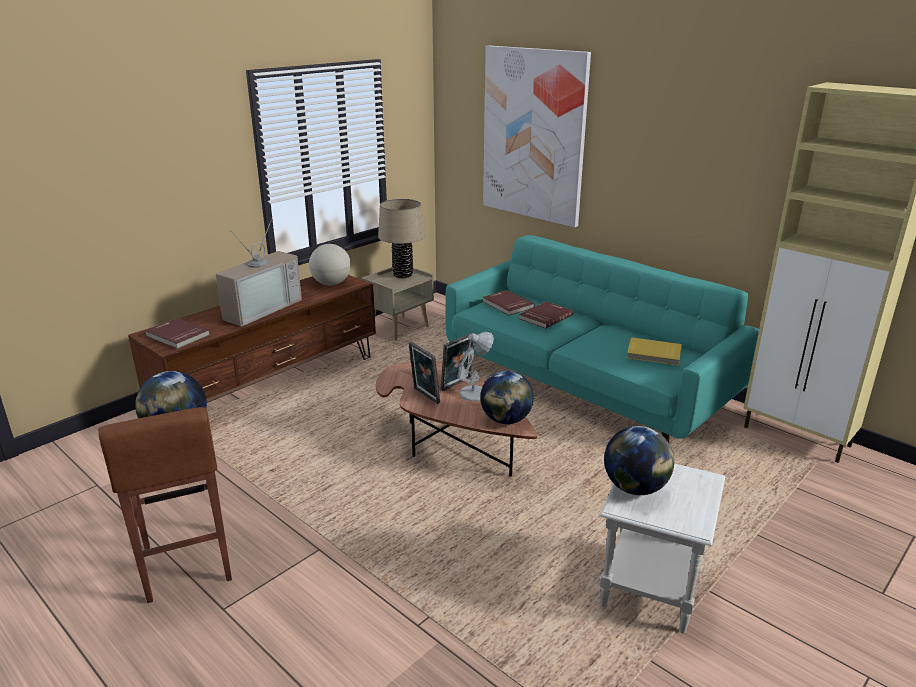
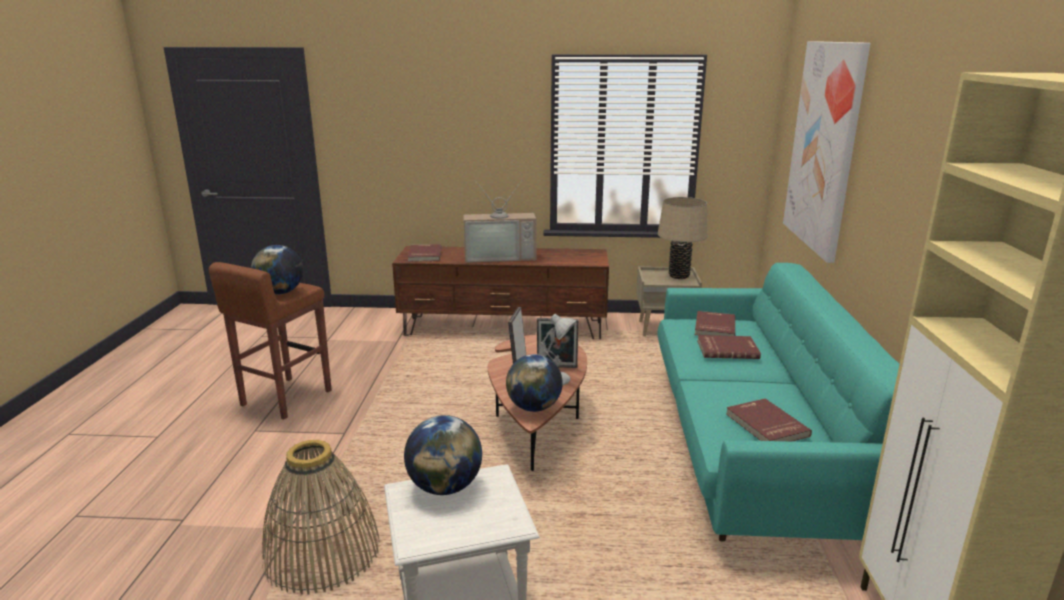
camera: 50 degrees right, 5 degrees down
(331, 284) = (580, 257): globe -> none
(498, 633) = (322, 553): none -> basket
(653, 354) = (765, 425): yellow book -> red book

